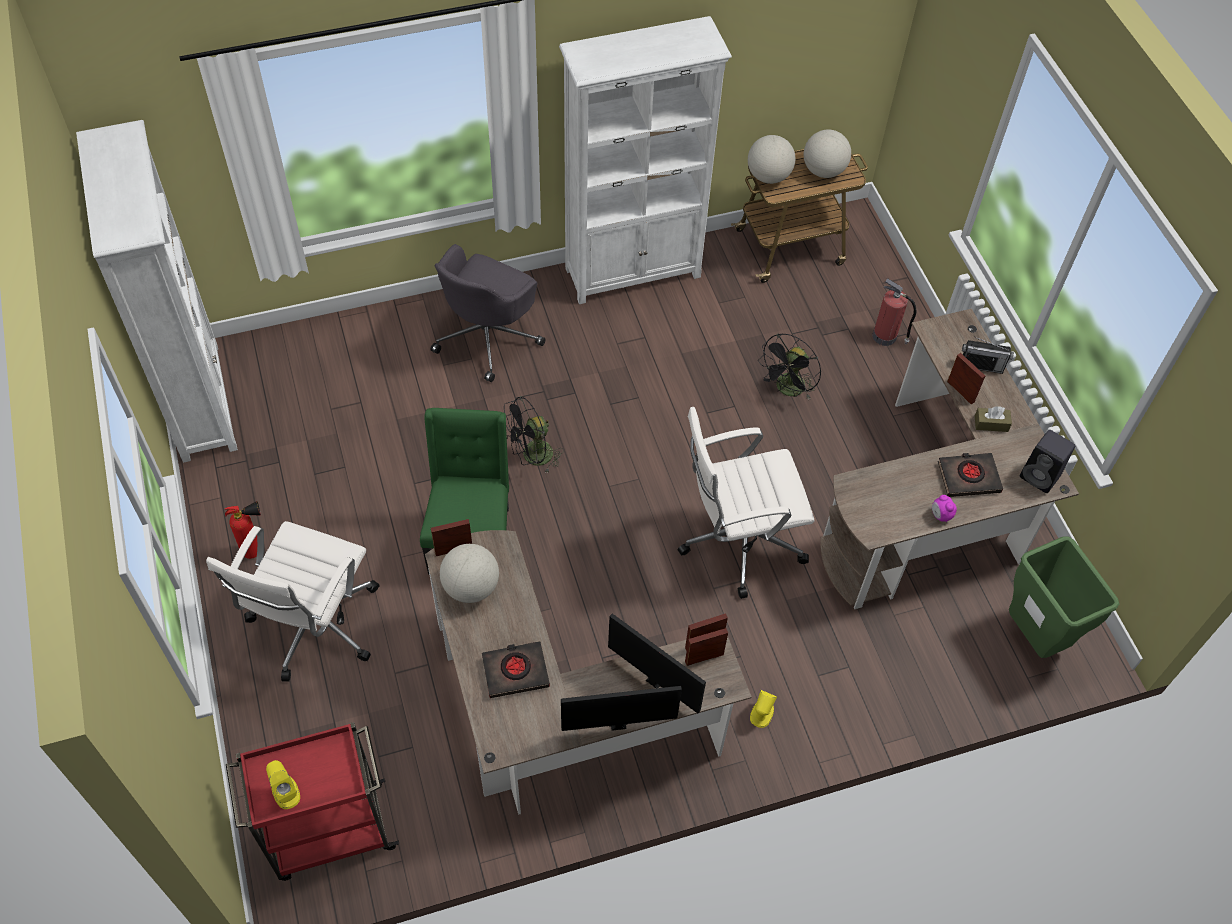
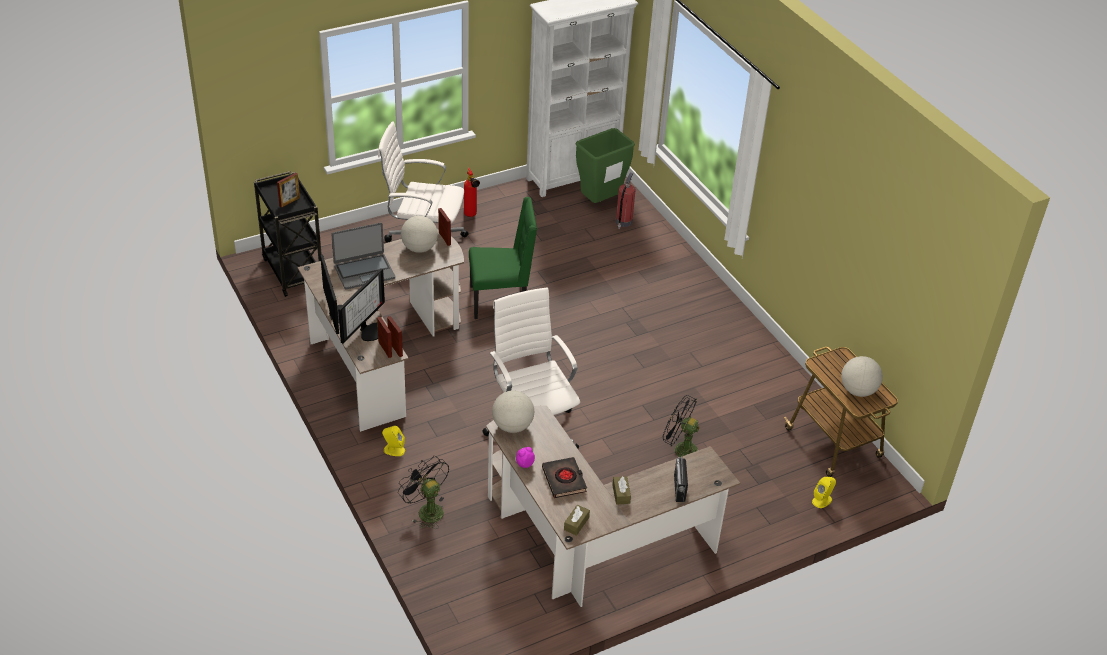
camera: 80 degrees right, 15 degrees down
(285, 791) = (277, 194): yellow speaker -> yellow speaker (822, 500)
(328, 832) = (293, 271): red cart -> black cart
(488, 336) = (671, 288): grey office chair -> none
(515, 671) = (364, 272): black book -> laptop
(532, 457) = (574, 320): black fan -> black fan (426, 510)
(634, 272) = (763, 355): white bookcase -> none
(768, 176) = (834, 358): globe -> globe (512, 426)
(886, 337) = (760, 508): fire extinguisher -> fire extinguisher (623, 222)
(960, 392) = (648, 475): picture frame -> picture frame (289, 202)
(1035, 637) = (484, 608): green trash can -> green trash can (600, 202)
(1041, 476) = (576, 524): black speaker -> brown tissue box

